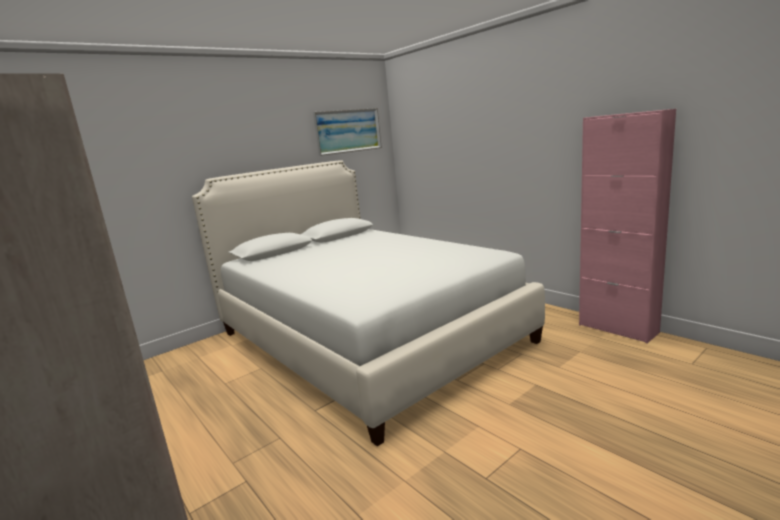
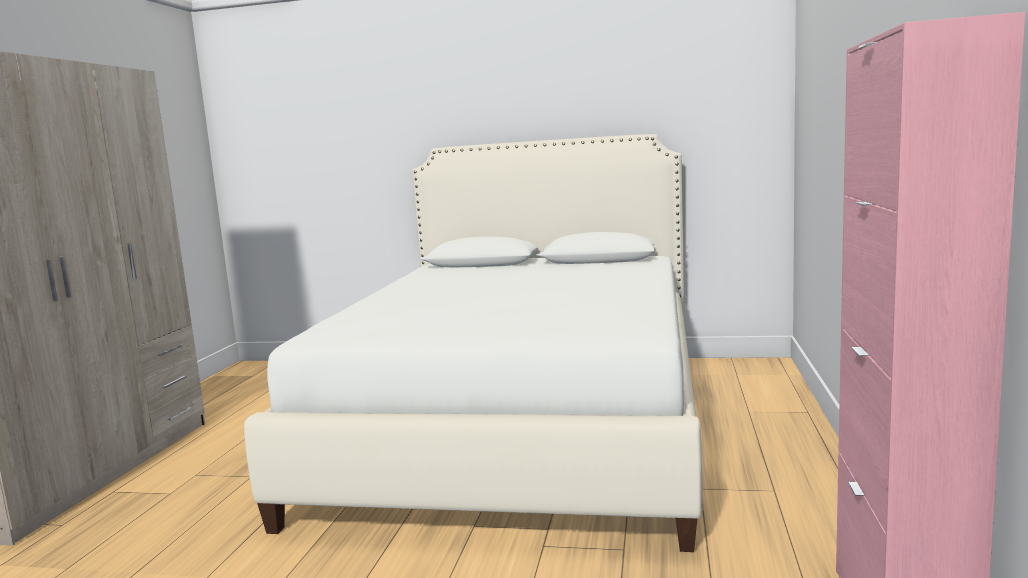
camera: 50 degrees right, 5 degrees down
(348, 131) = (687, 83): picture -> none

